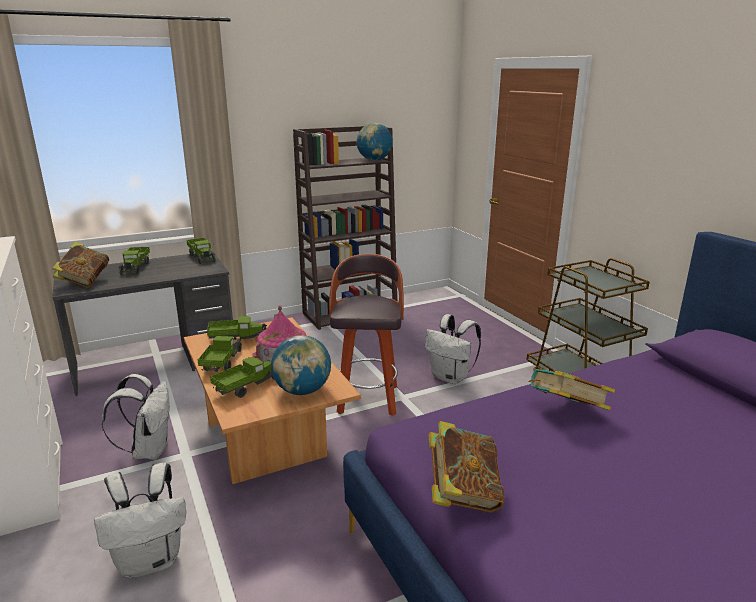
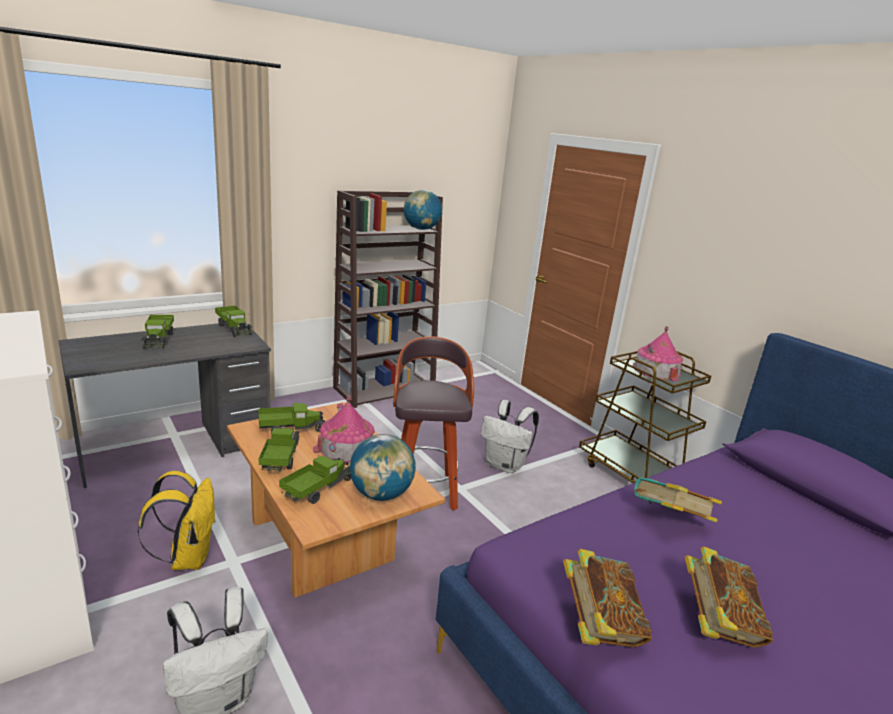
camera: 10 degrees left, 0 degrees up
(85, 282) = (101, 356): book -> book (718, 623)
(149, 450) = (188, 557): white backpack -> yellow backpack
(594, 279) = (656, 370): none -> toy house

